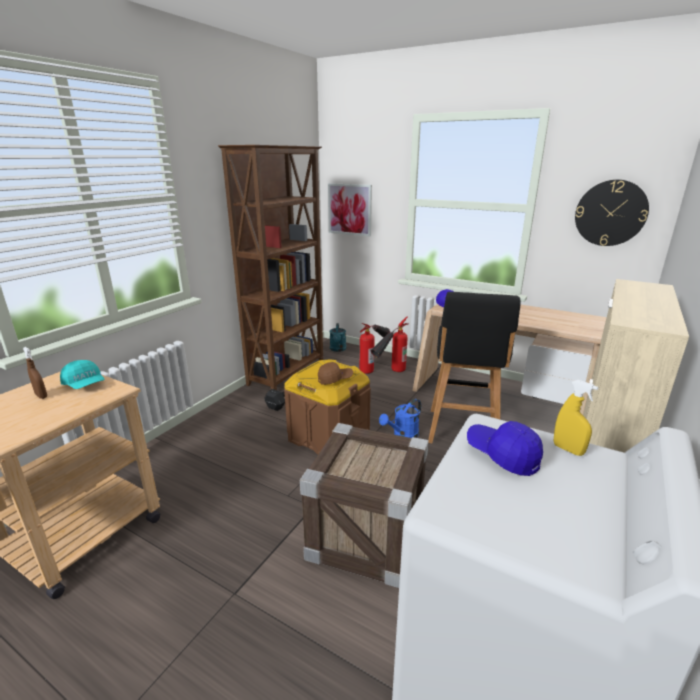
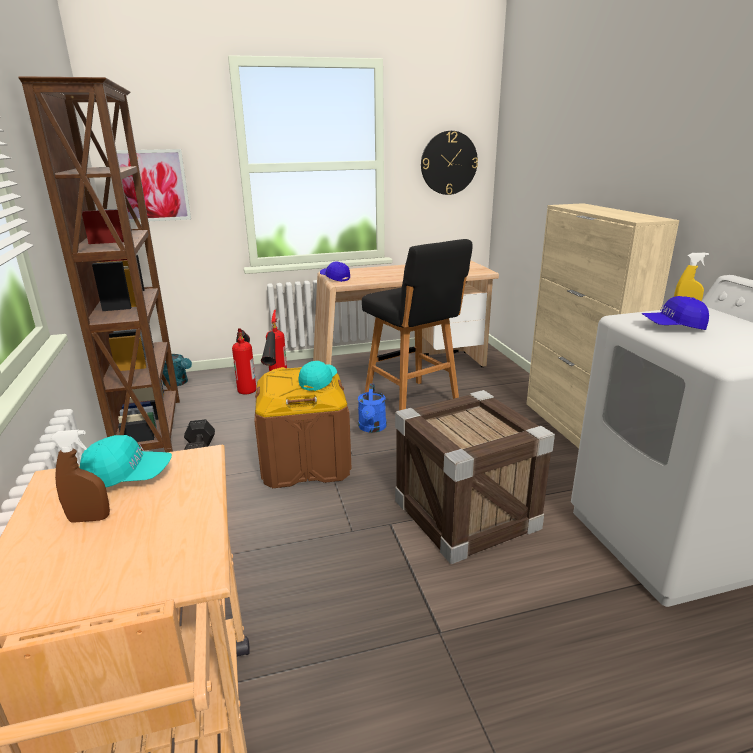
camera: 45 degrees left, 0 degrees up
(335, 379) = (318, 382): brown cap -> turquoise cap

